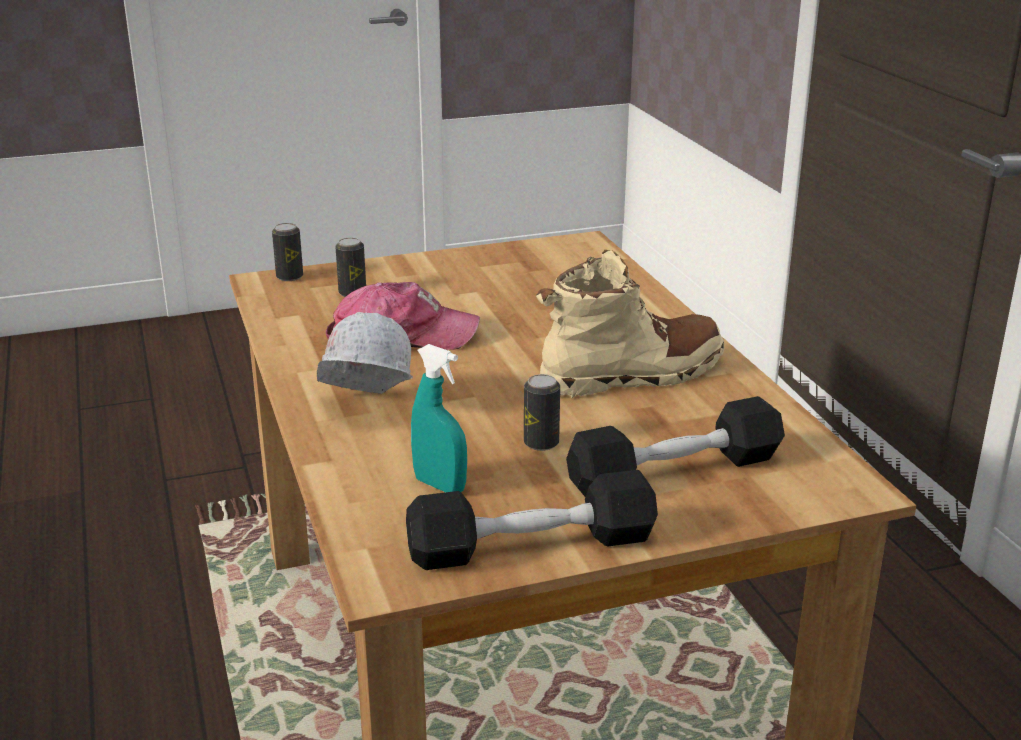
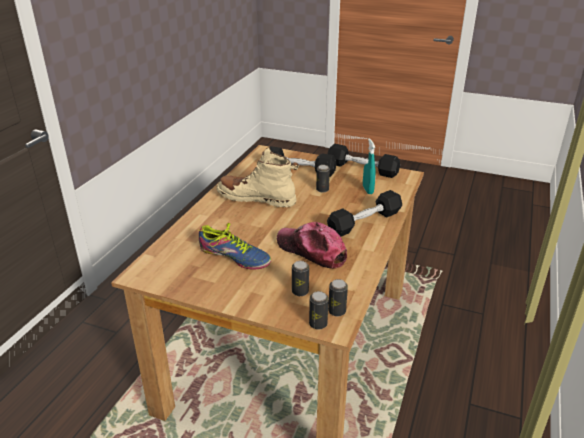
camera: 140 degrees left, 5 degrees up
(278, 293) = (337, 311): none -> can
(364, 411) = (364, 222): white hard hat -> black dumbbell
(503, 293) = (234, 256): none -> shoe

